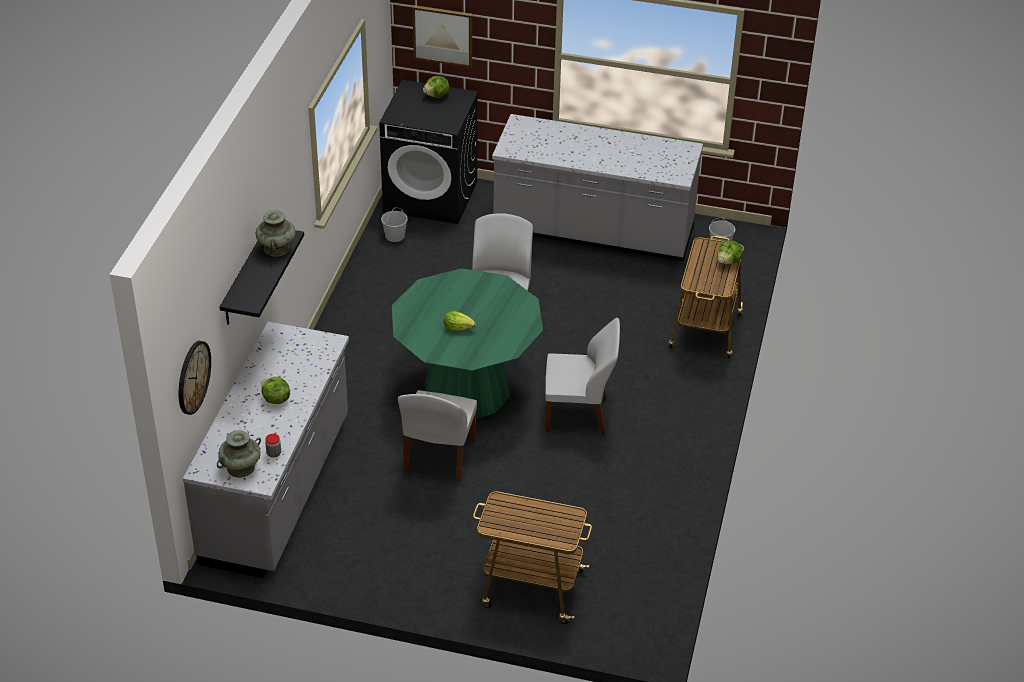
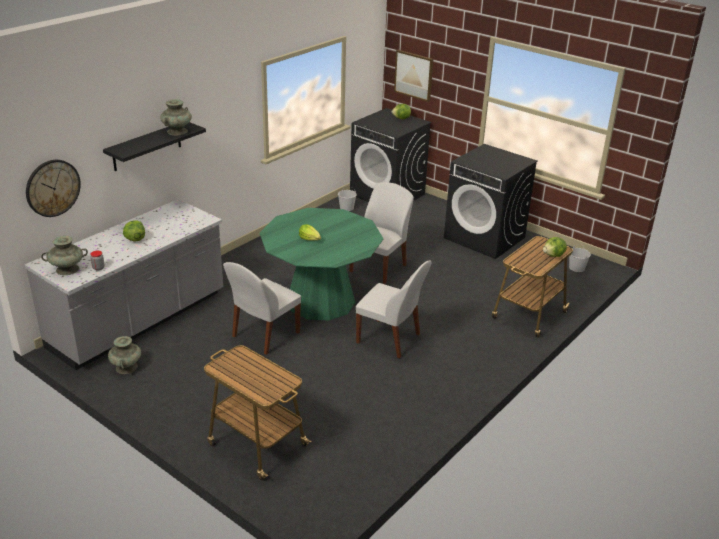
camera: 25 degrees right, 10 degrees down
(318, 554) = (126, 367): none -> turquoise vase
(593, 232) = (485, 238): grey counter -> black washing machine

